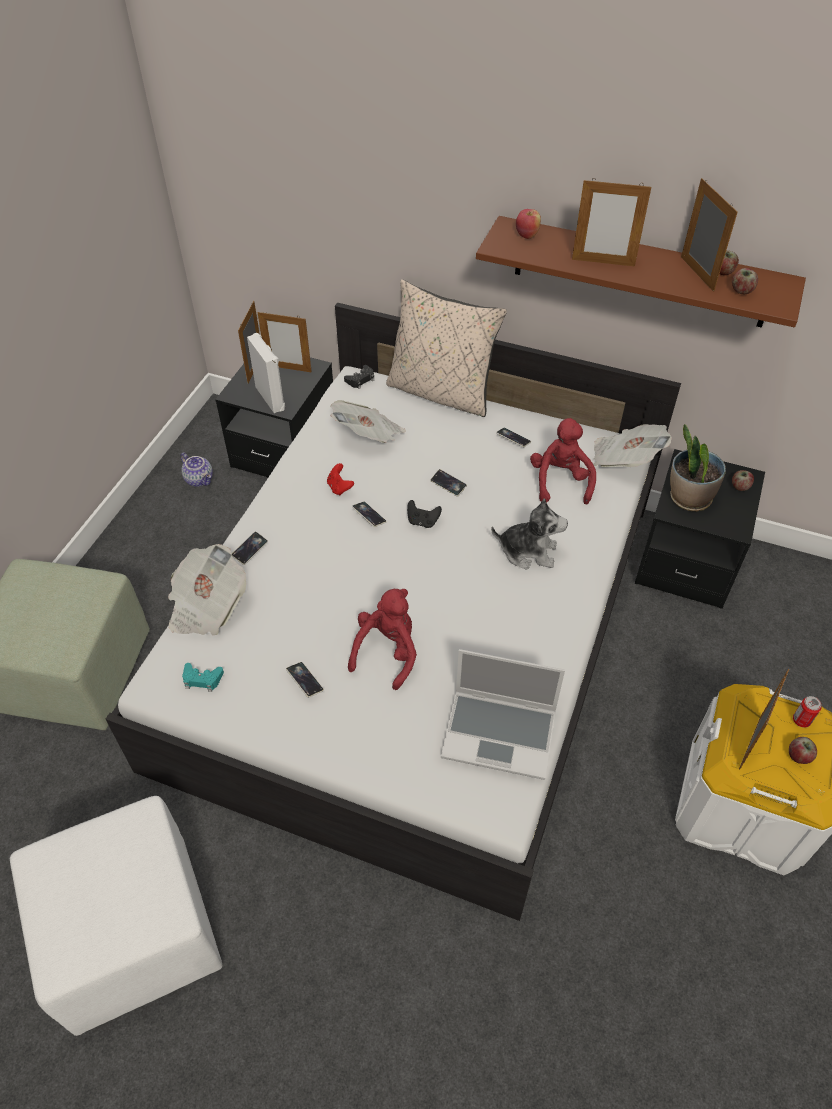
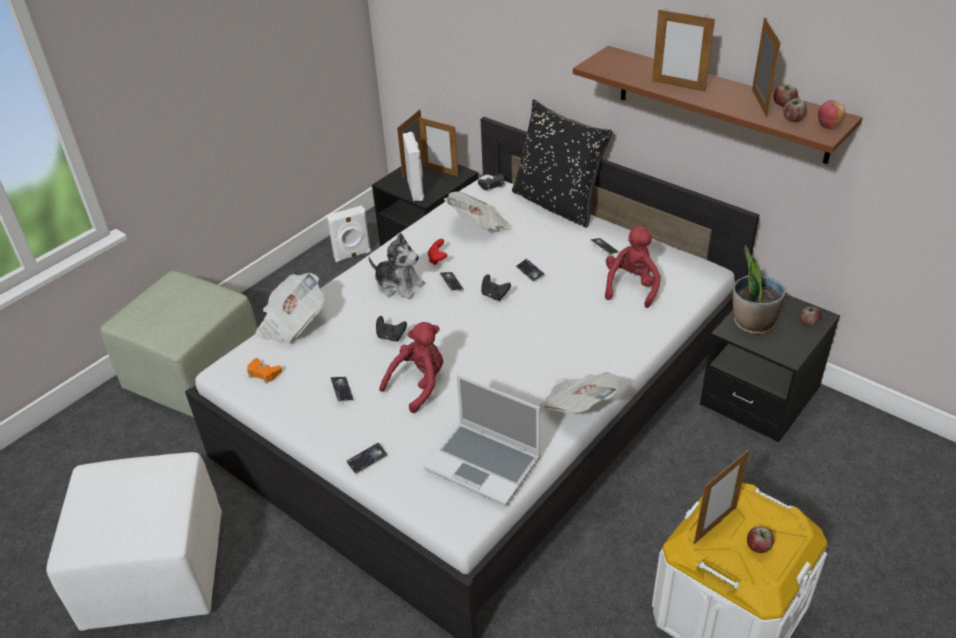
camera: 20 degrees right, 10 degrees down
(200, 479) = (352, 255): teapot -> white speaker
(202, 679) = (263, 373): turquoise game controller -> orange game controller
(250, 549) = (344, 291): phone -> phone (367, 460)
(329, 598) = (391, 336): none -> black game controller
(441, 392) = (557, 204): beige pillow -> black pillow
(526, 235) = (623, 60): apple -> apple (828, 125)
(528, 551) = (576, 334): plush toy -> plush toy (398, 285)
(625, 459) = (700, 280): newspaper -> newspaper (579, 406)
(801, 720) = (775, 519): can -> none

